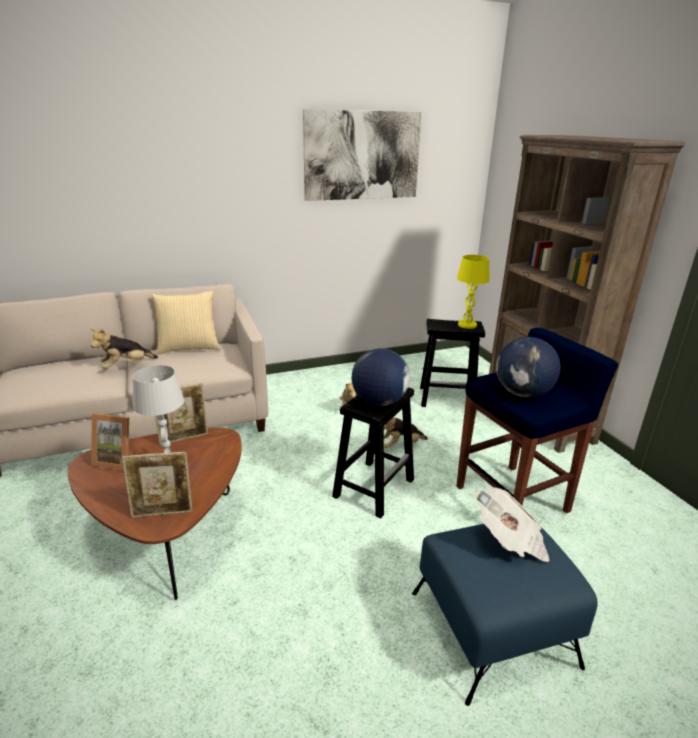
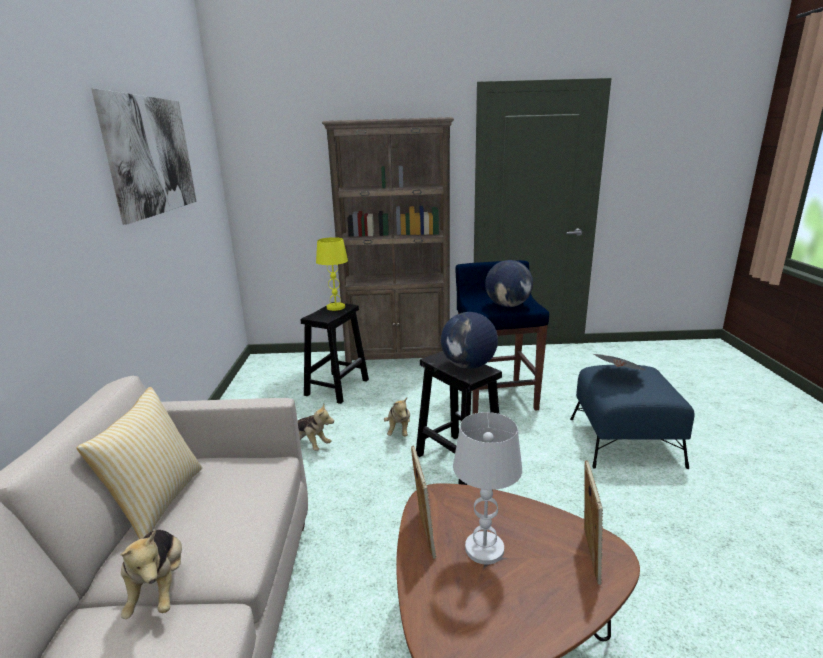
camera: 70 degrees left, 5 degrees down
(117, 460) = (458, 610): picture frame -> none

